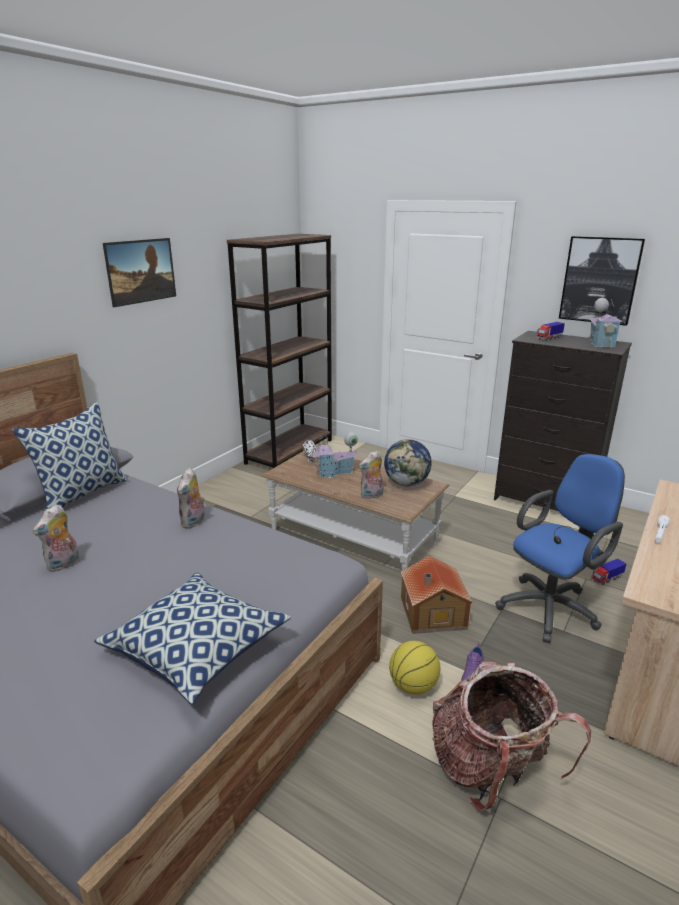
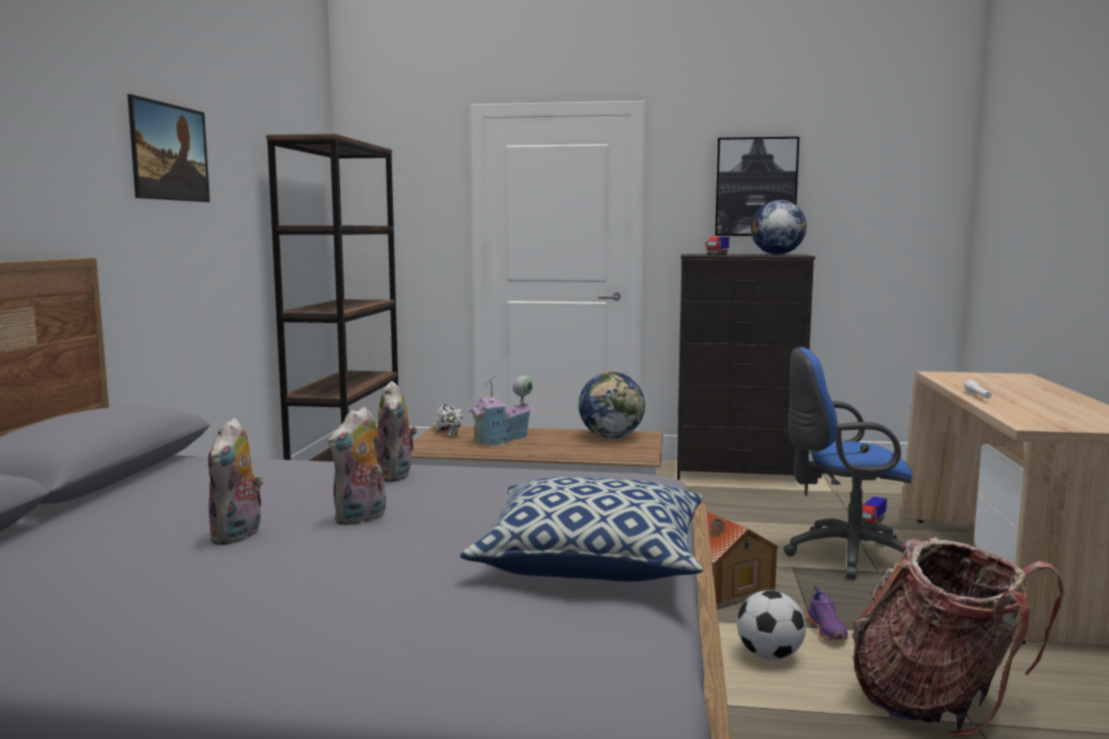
camera: 25 degrees left, 15 degrees down
(83, 494) = (152, 477): pillow -> none
(372, 495) = (582, 451): plush toy -> plush toy (361, 518)
(413, 686) = (769, 656): basketball -> football
(551, 607) = (843, 555): blue office chair -> blue office chair turned 120 degrees counterclockwise
(600, 343) = (776, 254): toy house -> globe

